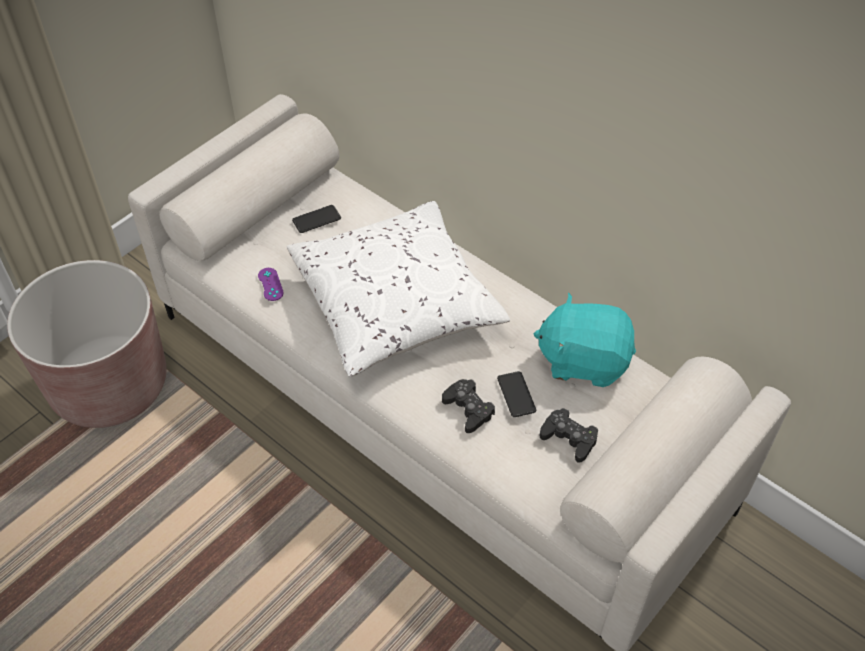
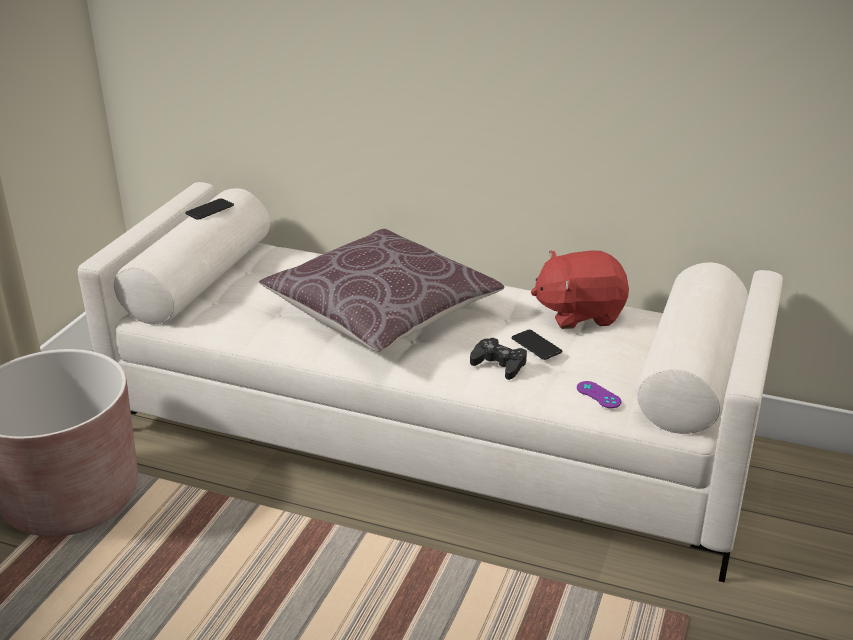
camera: 20 degrees left, 20 degrees down
(270, 284) = (250, 323): purple game controller -> purple game controller (598, 395)
(316, 219) = (269, 273): phone -> phone (210, 210)
(395, 303) = (381, 312): white pillow -> brown pillow
(569, 438) = (604, 362): black game controller -> none
(583, 360) = (579, 313): turquoise plush toy -> red plush toy

